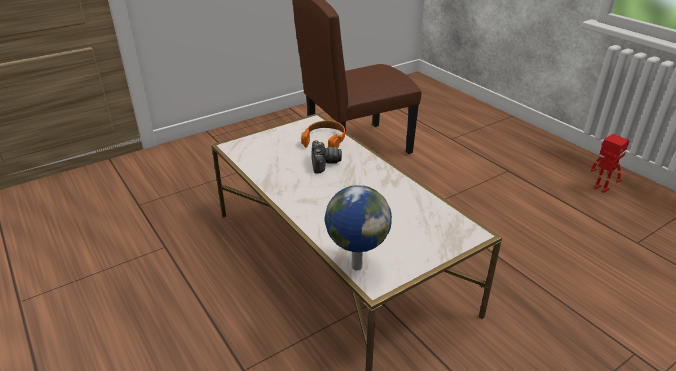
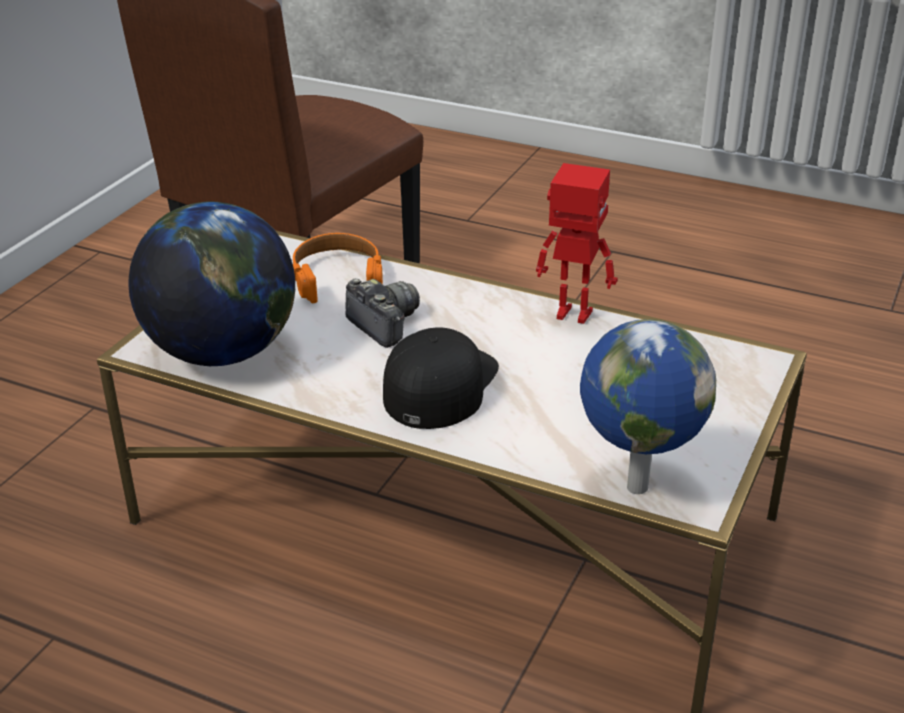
camera: 30 degrees left, 0 degrees up
(253, 156) = (222, 353): none -> globe
(320, 195) = (440, 385): none -> black cap
(600, 189) = (776, 239): toy robot -> toy robot (572, 315)

